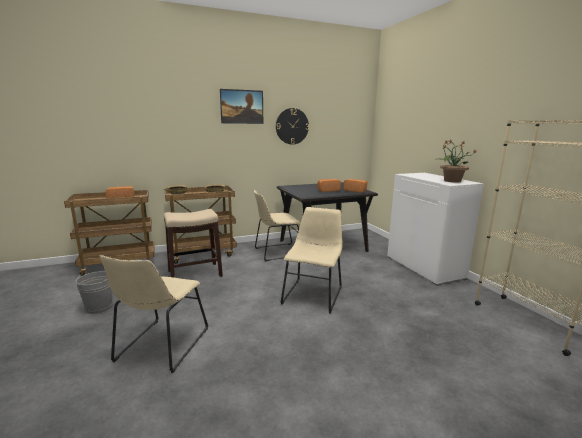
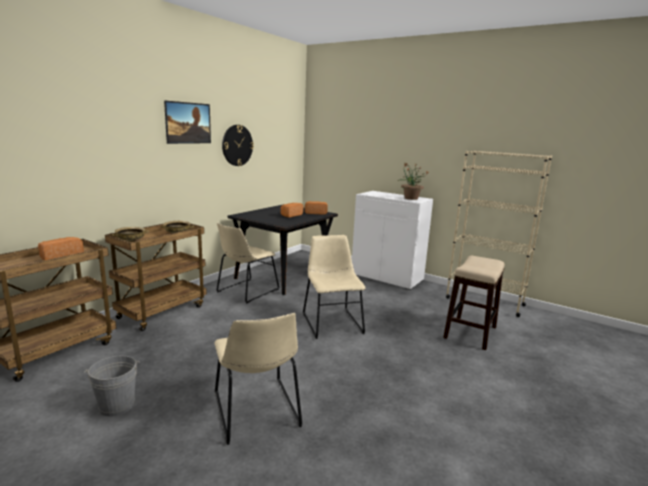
camera: 35 degrees left, 0 degrees up
(195, 273) = (186, 334): stool -> stool (470, 332)

